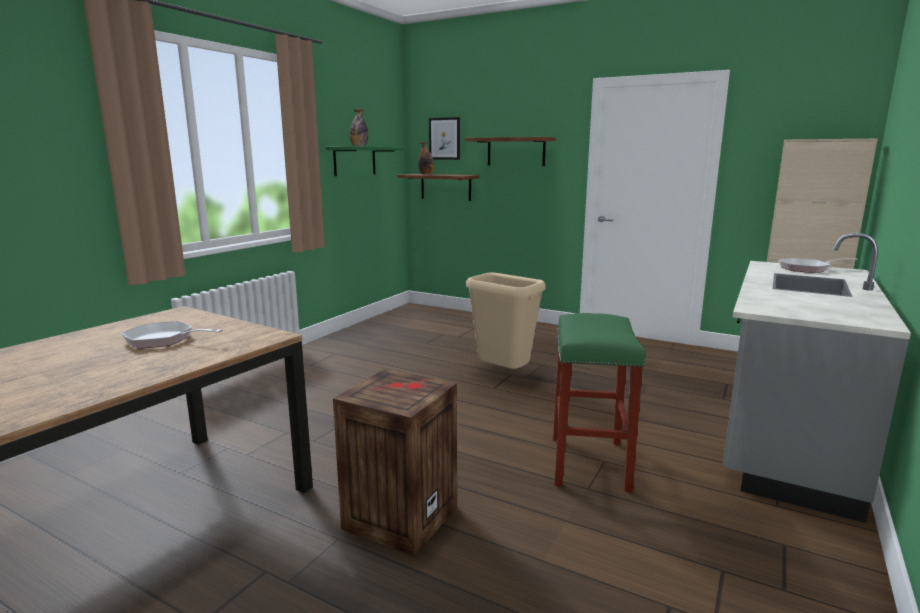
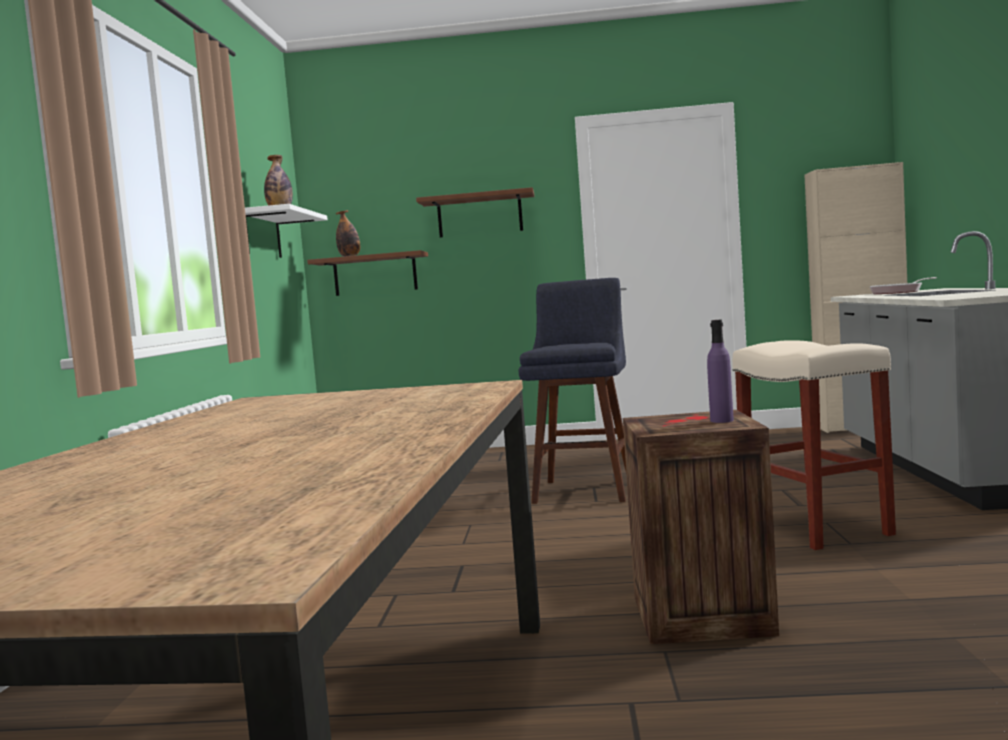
camera: 25 degrees left, 10 degrees down
(164, 340) = (345, 405): frying pan -> none
(354, 161) = (262, 235): green shelf -> white shelf
(412, 396) = (721, 420): none -> purple bottle
(444, 138) = (367, 206): picture -> none
(504, 374) = (585, 489): beige trash can -> blue stool
(590, 463) = (817, 527): green stool -> beige stool

